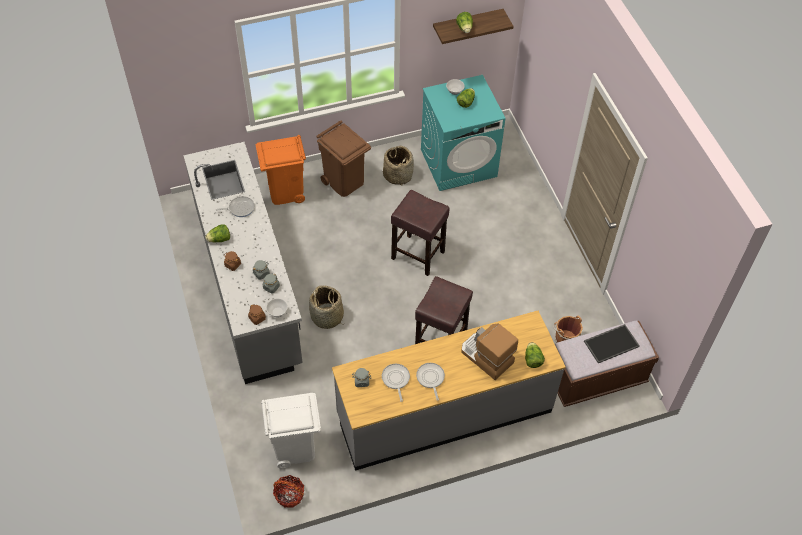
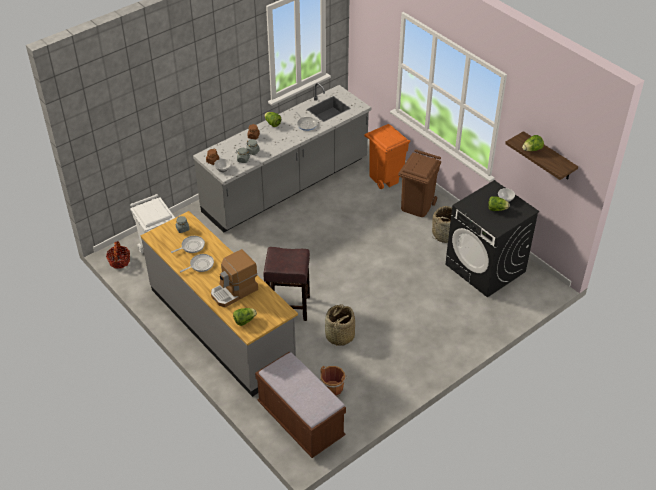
camera: 70 degrees right, 10 degrees down
(327, 317) = (279, 235): basket -> basket (339, 336)
(419, 255) = (368, 270): brown stool -> none
(459, 163) = (485, 268): turquoise washing machine -> black washing machine
(486, 357) = (234, 292): coffee machine -> coffee machine turned 150 degrees counterclockwise
(611, 343) = (308, 389): tray -> none

